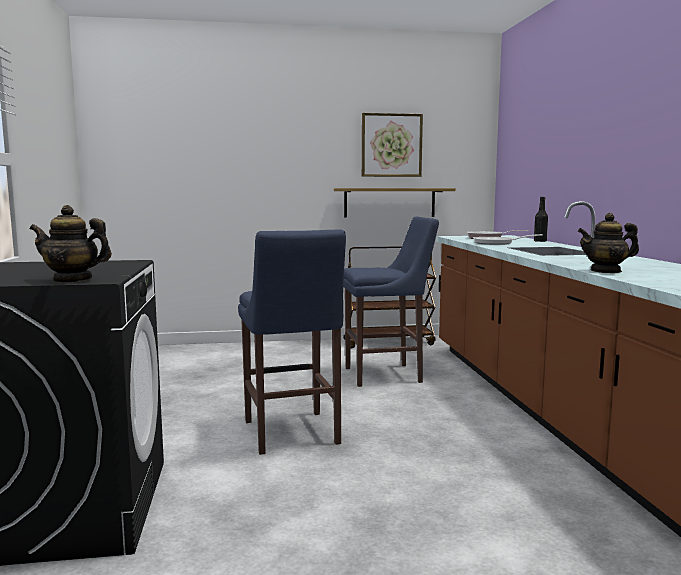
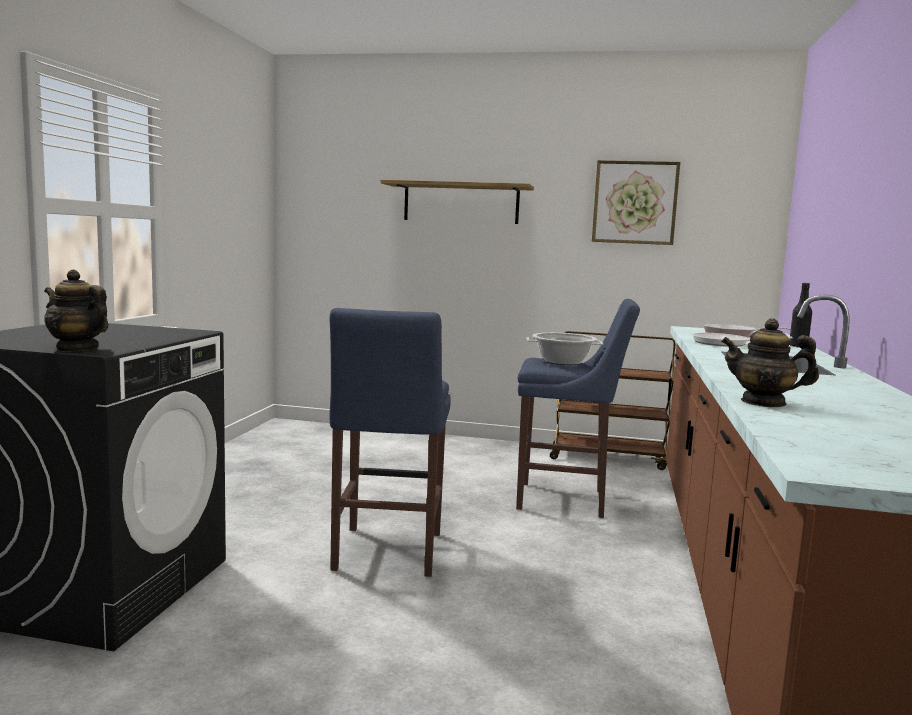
camera: 20 degrees right, 0 degrees up
(377, 268) = (563, 362): none -> cooking pot
(389, 202) = (627, 277): shelf -> shelf (461, 203)

